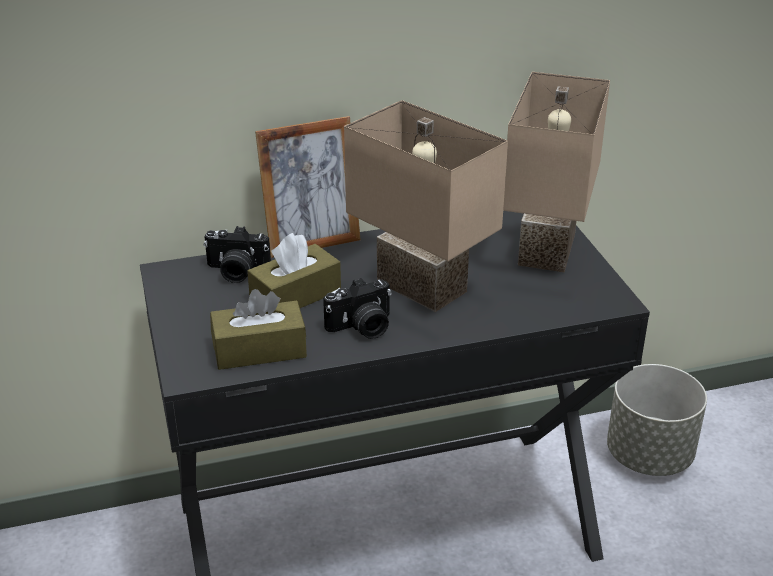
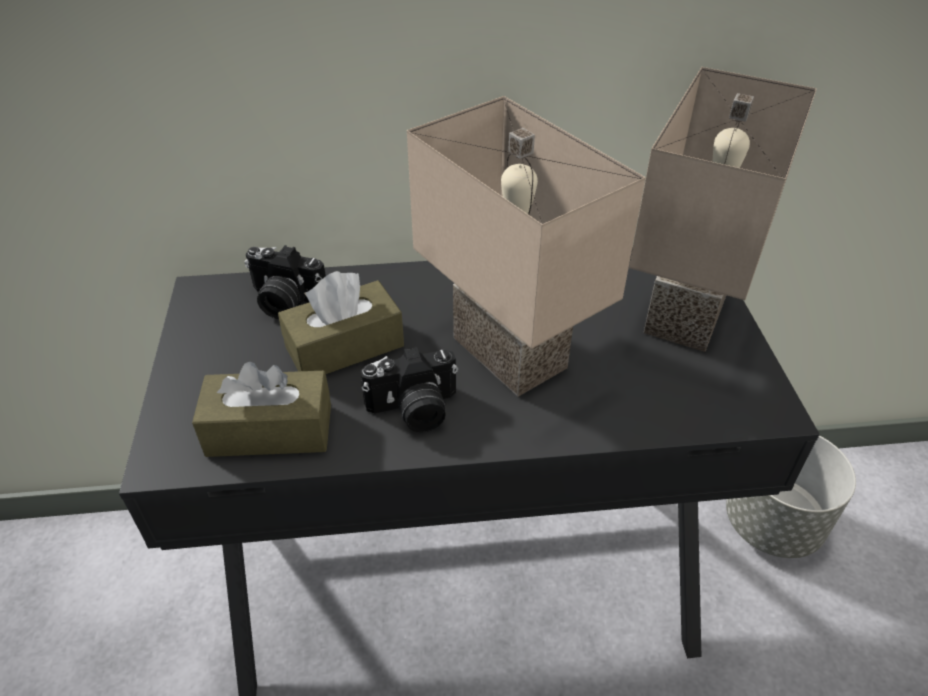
camera: 10 degrees right, 10 degrees up
(312, 242) = (390, 268): picture frame -> none

